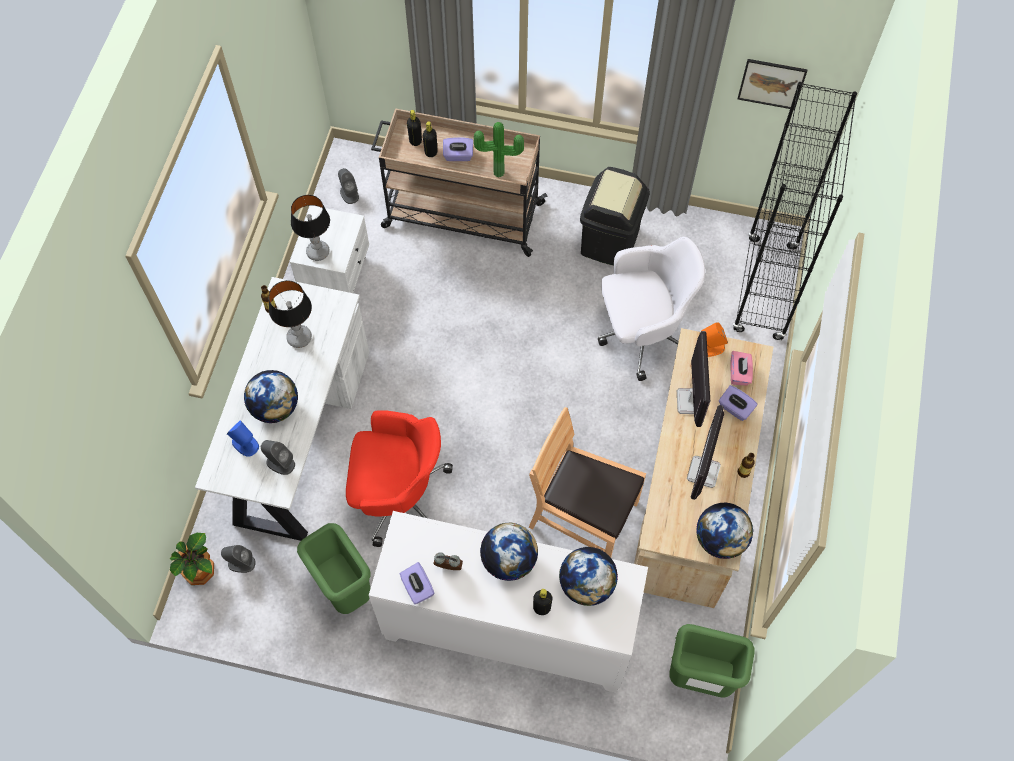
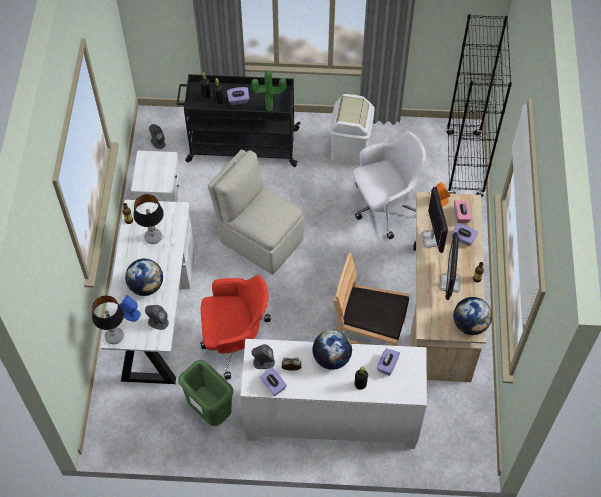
camera: 10 degrees left, 5 degrees down
(200, 570) = (104, 415): potted plant -> none
(241, 563) = (132, 406): grey speaker -> grey speaker (263, 362)
(318, 251) = (150, 181): table lamp -> table lamp (115, 336)
(460, 352) = (259, 239): none -> beige chair
(461, 215) = (241, 145): beige cart -> black cart
(586, 585) = (387, 365): globe -> purple tissue box
(609, 241) = (349, 148): black trash can -> white trash can
(699, 678) = (470, 429): green trash can -> none
(771, 83) = (449, 19): picture -> none

